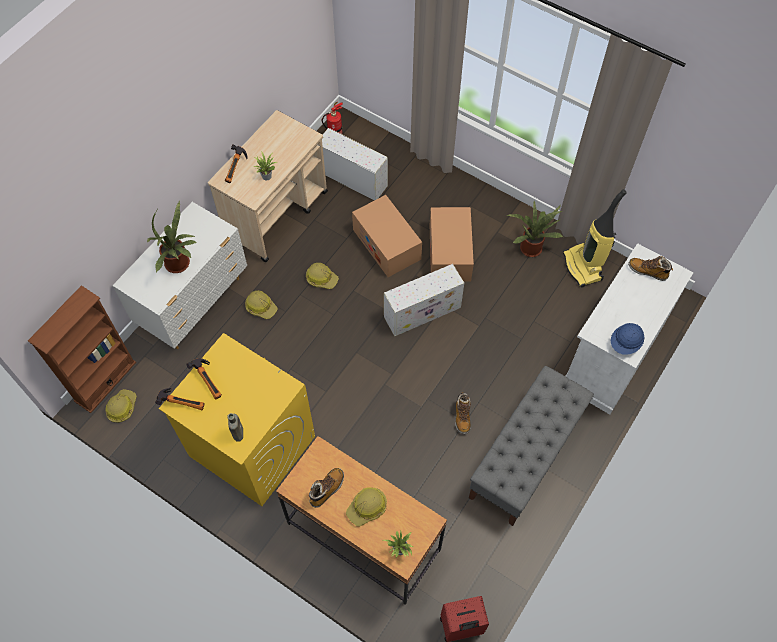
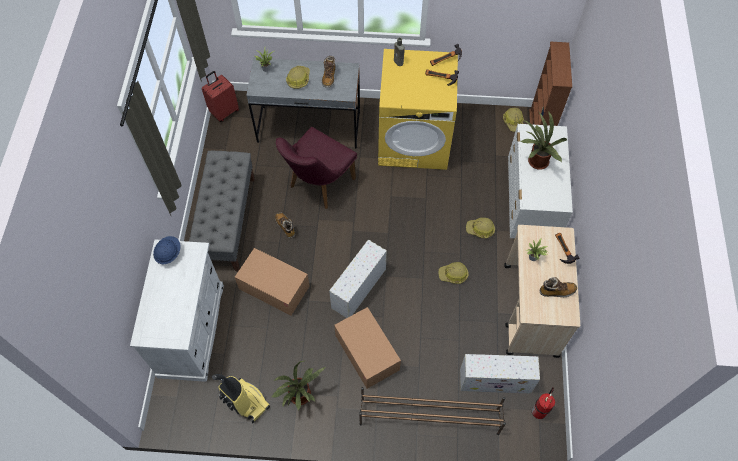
camera: 150 degrees right, 0 degrees up
(363, 536) = (309, 127): brown desk -> grey desk
(386, 244) = (423, 332): cardboard box -> cardboard box (274, 287)
(399, 448) = (317, 186): none -> purple chair
(427, 181) = (429, 416): none -> brown shoe rack
(648, 271) = (170, 326): boot -> boot (557, 291)

